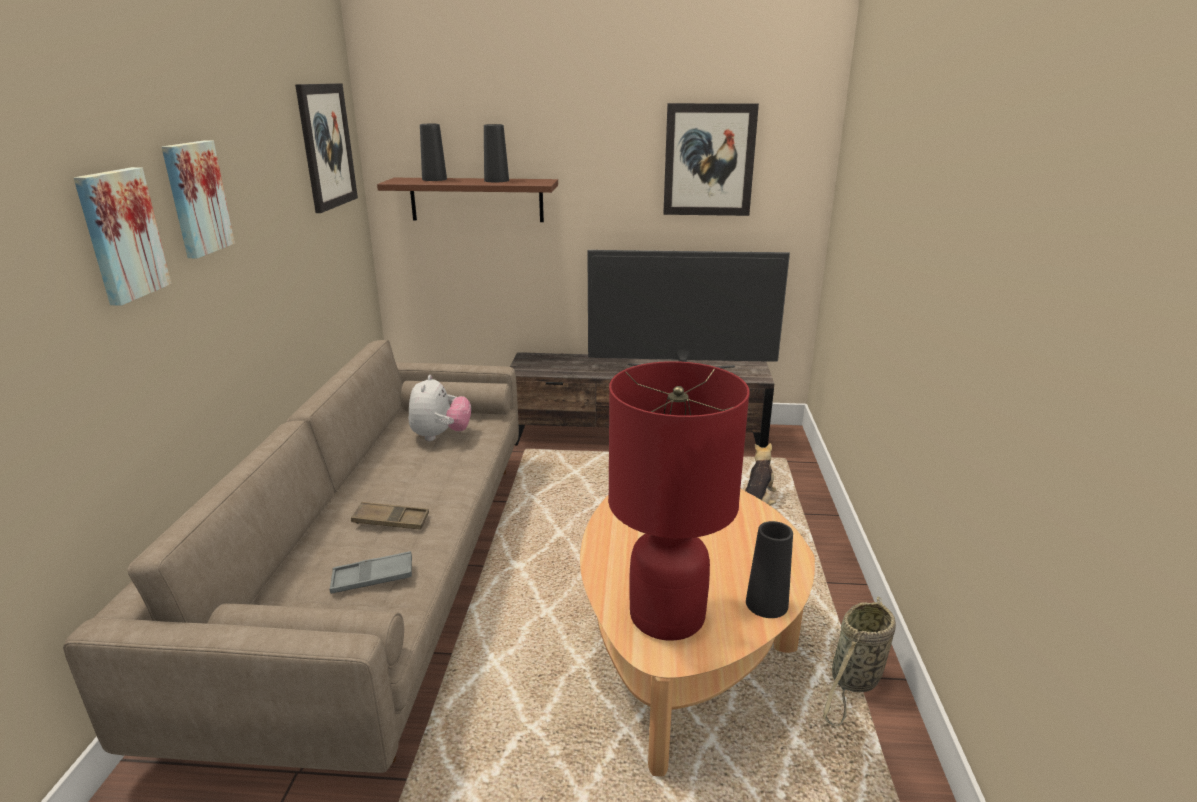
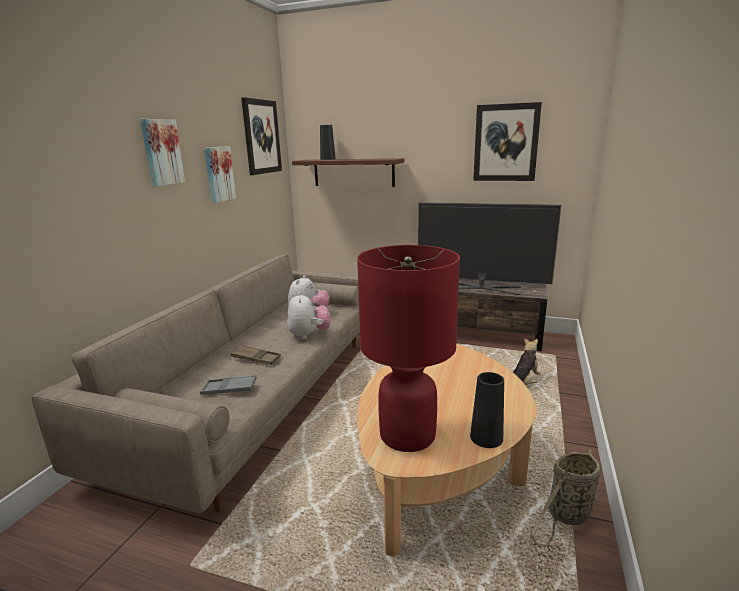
camera: 15 degrees right, 5 degrees down
(120, 235) = (105, 165): picture -> picture (218, 174)
(456, 472) = (309, 335): none -> plush toy
(496, 180) = (364, 159): black vase -> none

